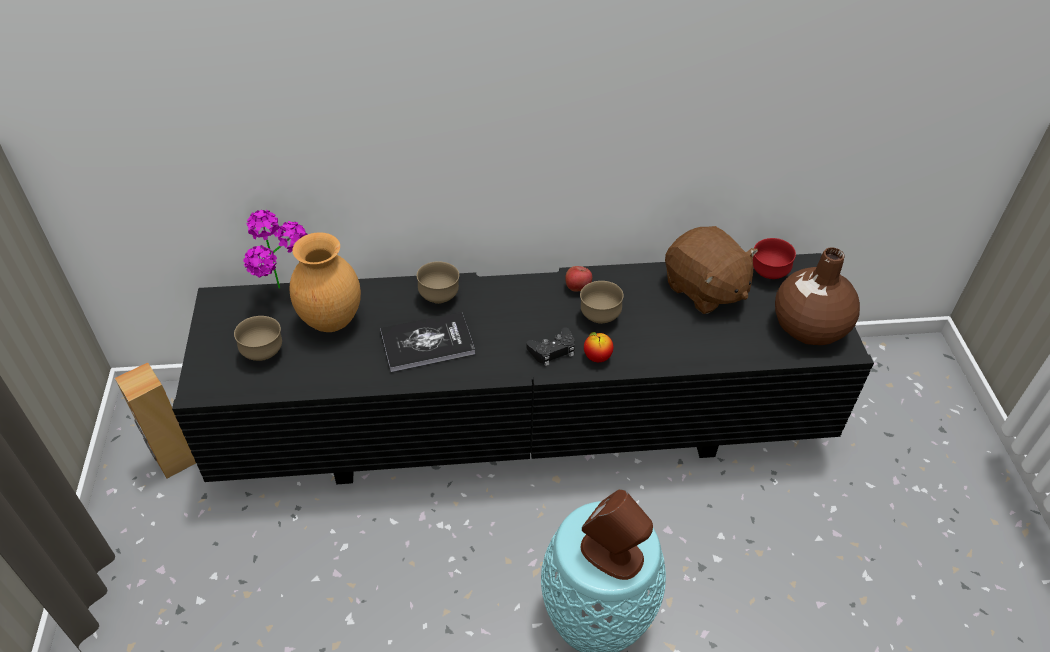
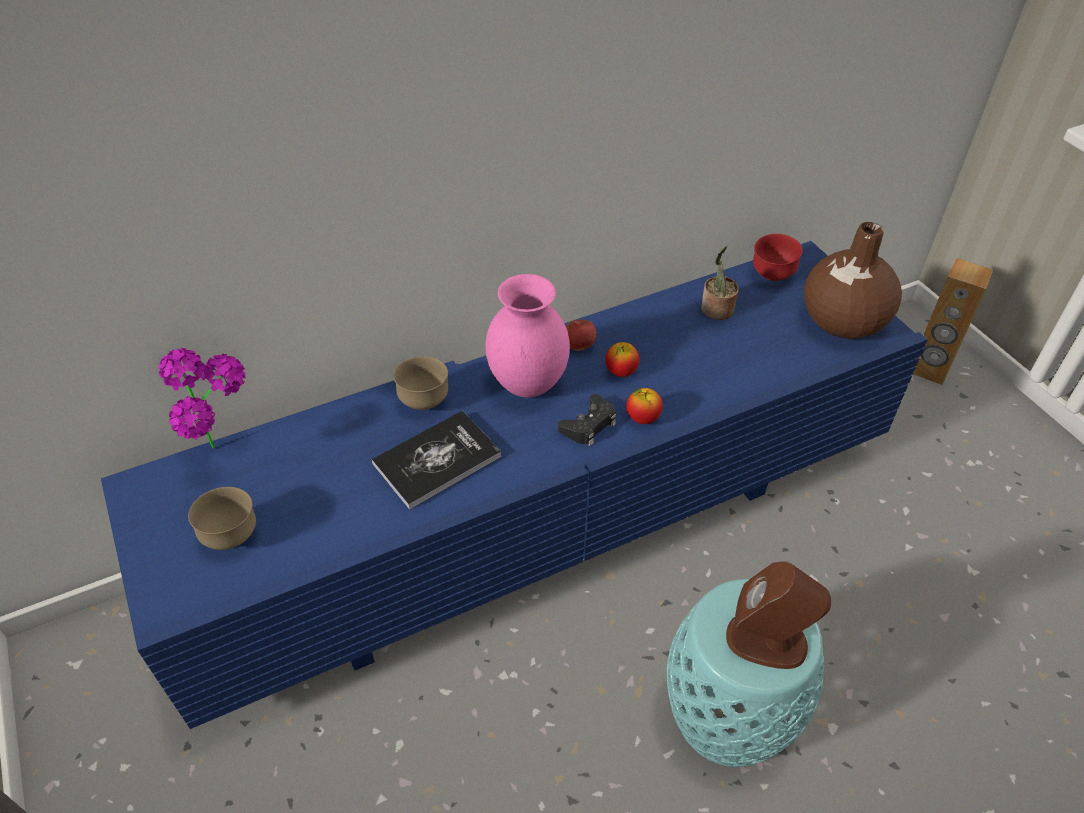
camera: 20 degrees left, 0 degrees up
(174, 459) = (124, 712): brown speaker -> brown speaker (929, 369)
(331, 320) = (302, 468): brown vase -> none
(522, 419) = (541, 519): black tv stand -> blue tv stand
(523, 305) = (528, 383): none -> pink vase
(599, 317) = (621, 372): brown bowl -> apple
(704, 290) = (716, 310): brown plush toy -> potted plant

